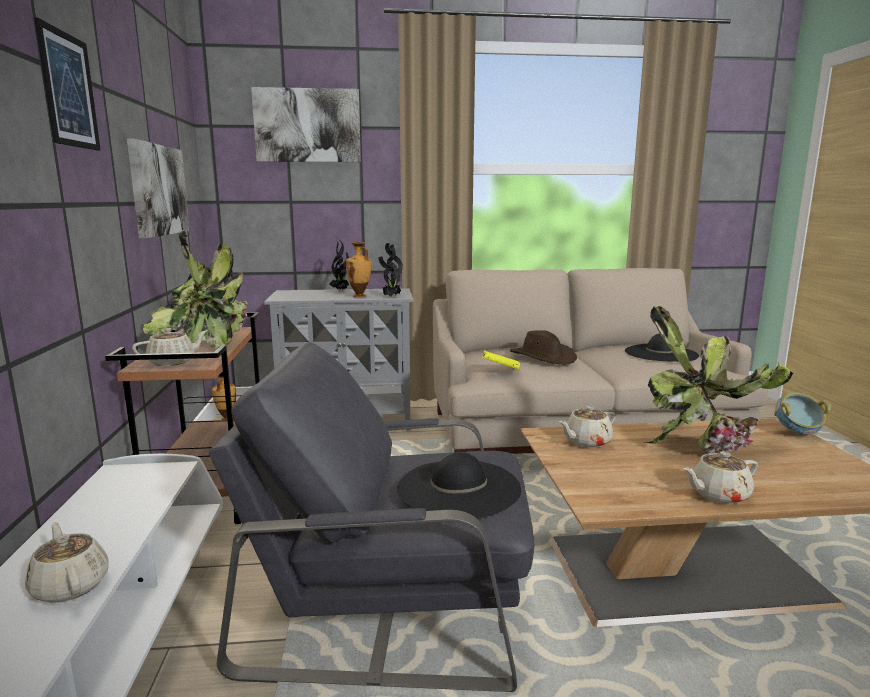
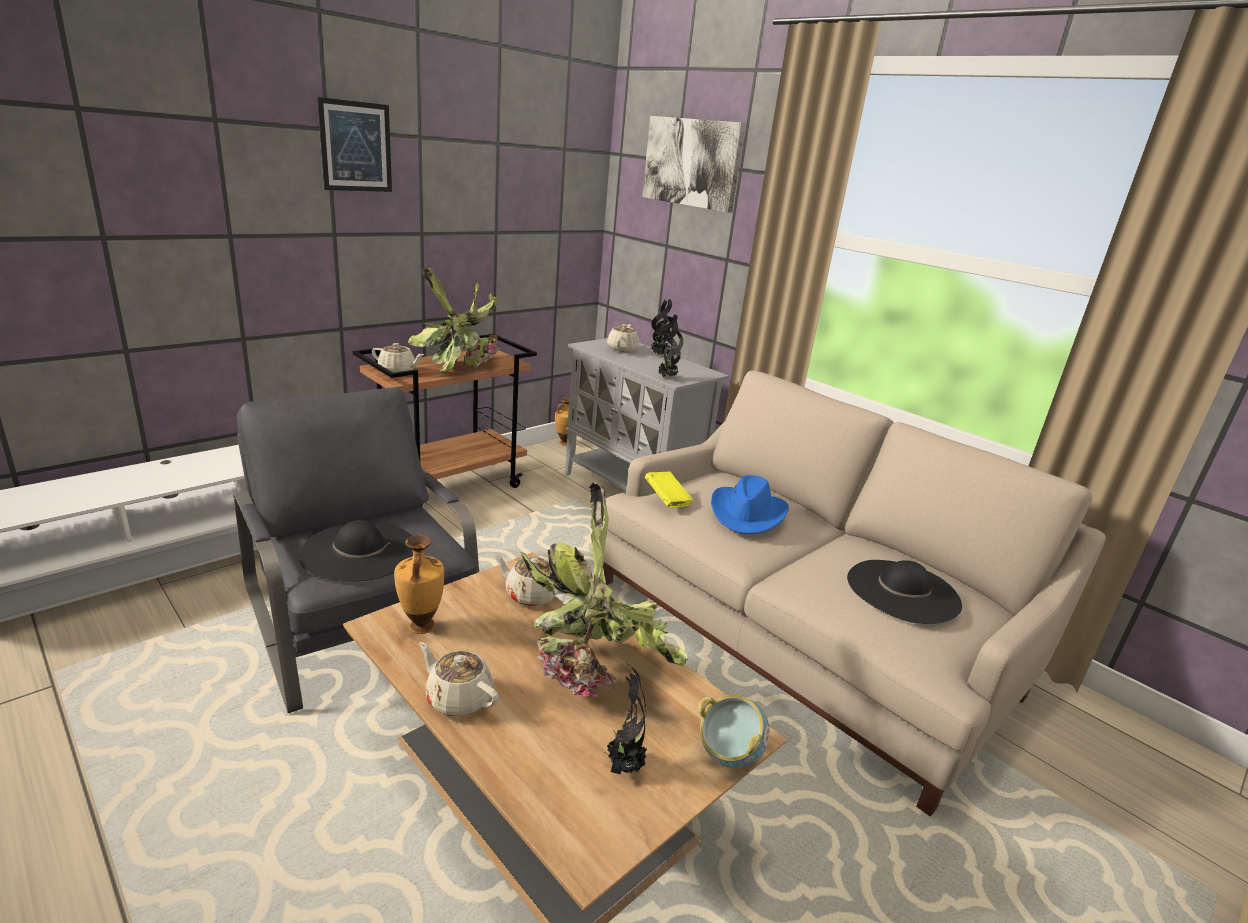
camera: 50 degrees right, 10 degrees up
(70, 585) = (184, 476): beige teapot -> beige teapot (622, 349)
(158, 190) = (497, 221): picture -> none
(359, 296) = (645, 367): vase -> vase (421, 627)
(543, 357) = (748, 513): brown hat -> blue hat
(805, 461) = (623, 765): none -> potted plant

